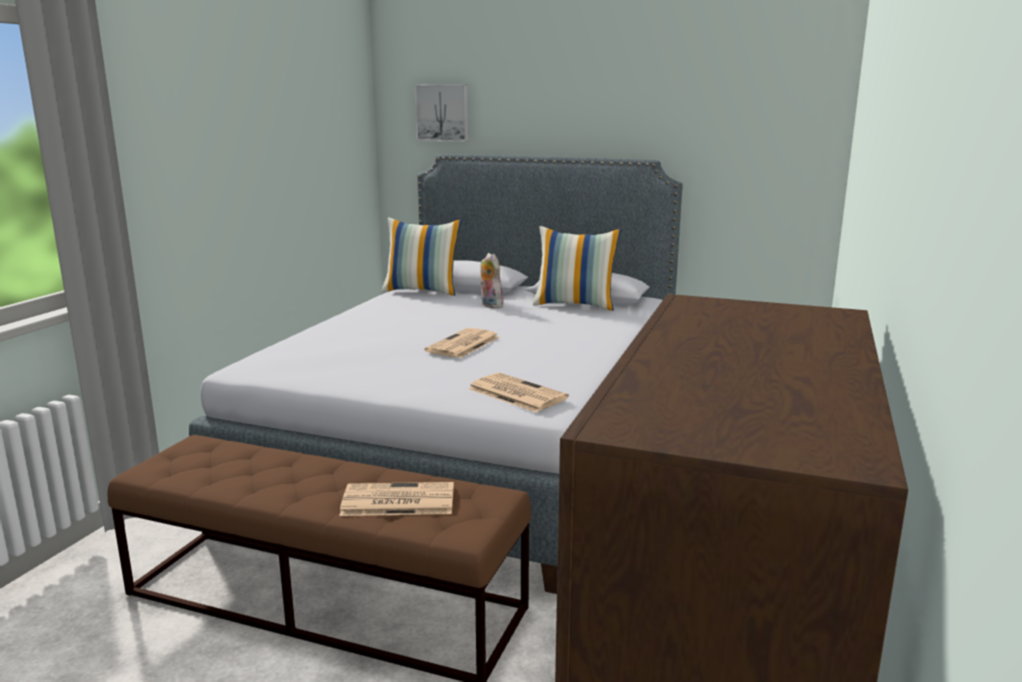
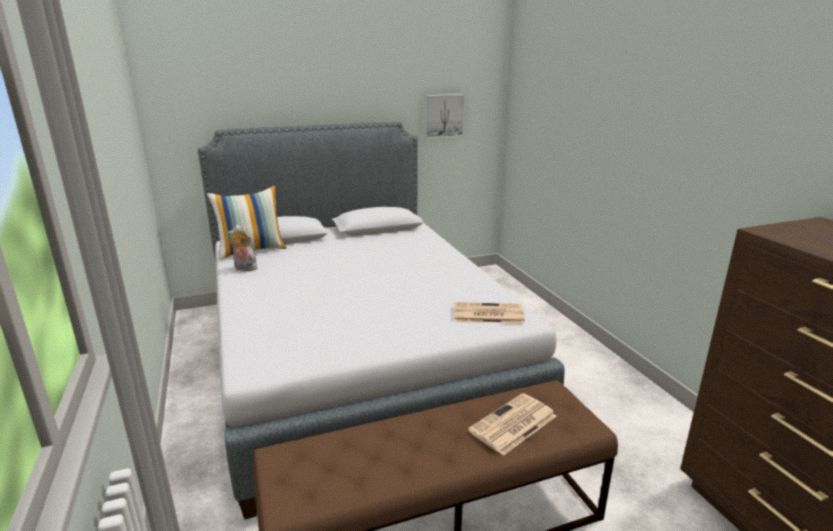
camera: 40 degrees left, 5 degrees up
(443, 113) = (210, 93): picture -> picture (443, 116)
(463, 345) = (380, 288): newspaper -> none
(490, 305) = (328, 250): plush toy -> plush toy (244, 269)
(575, 305) = (382, 235): pillow -> none

